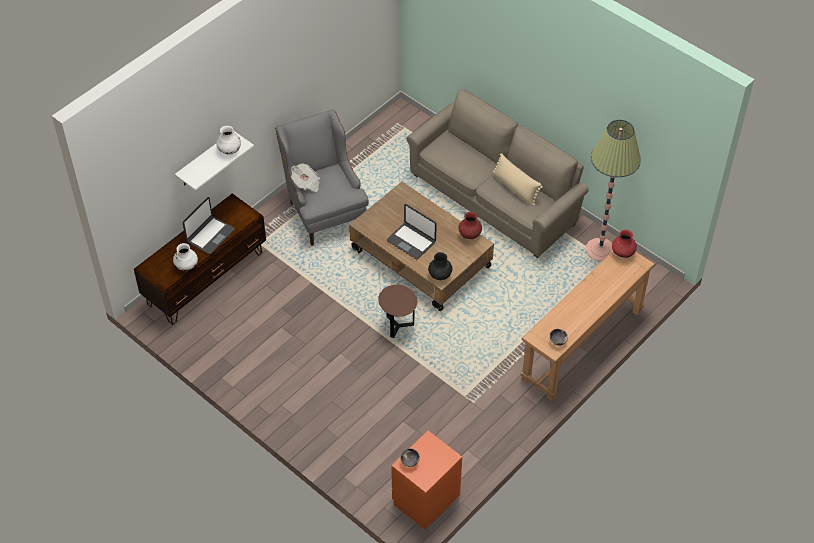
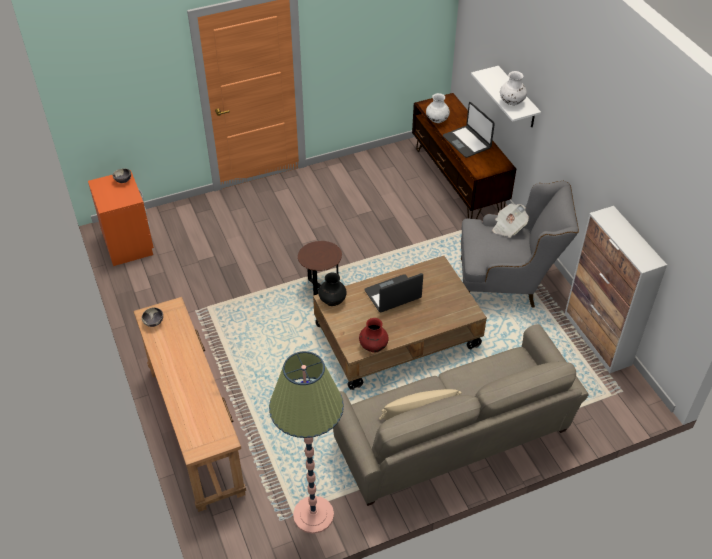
camera: 115 degrees right, 5 degrees down
(355, 145) = (597, 339): none -> cabinet
(623, 253) = (223, 438): red vase -> none

